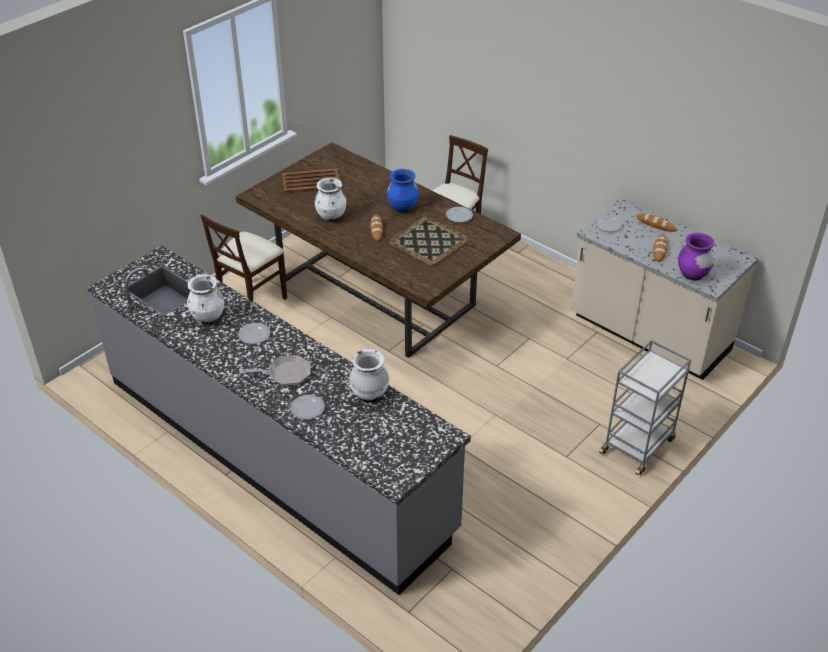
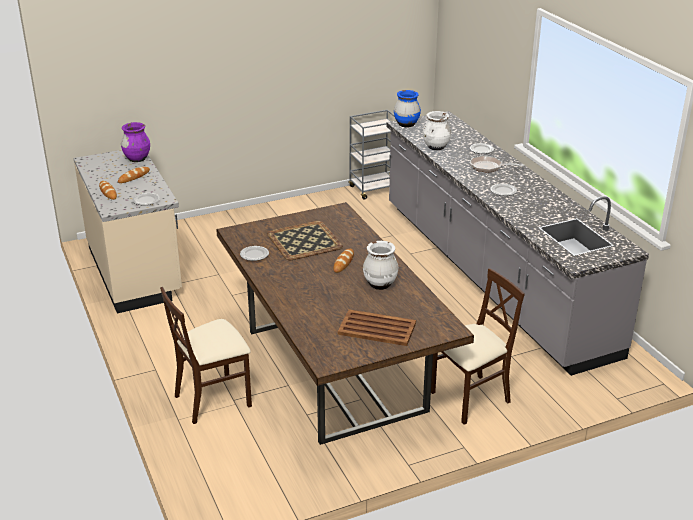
camera: 155 degrees left, 10 degrees down
(208, 318) = (538, 208): white vase -> none
(403, 208) = (301, 275): blue vase -> blue vase (406, 125)
(638, 445) = (232, 219): grey cart -> grey cart (375, 189)

